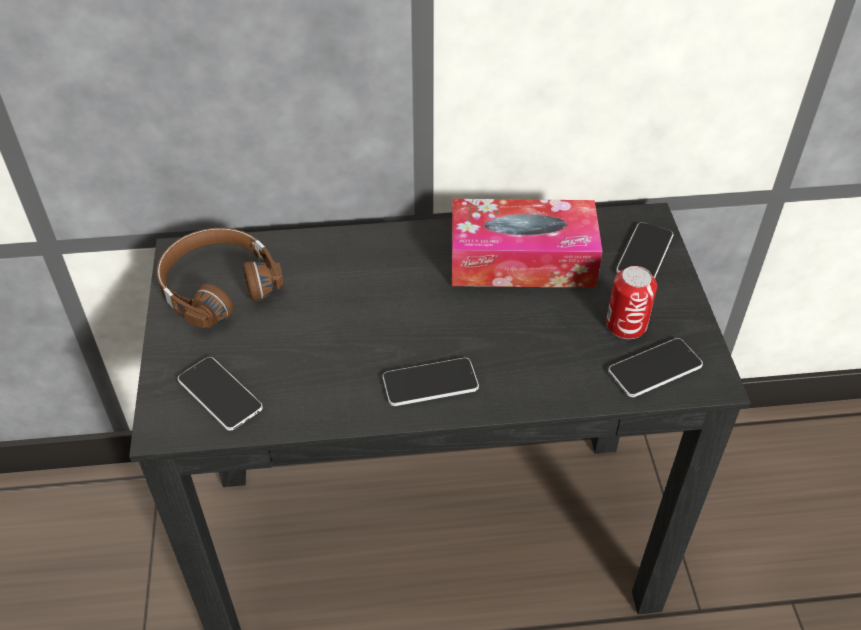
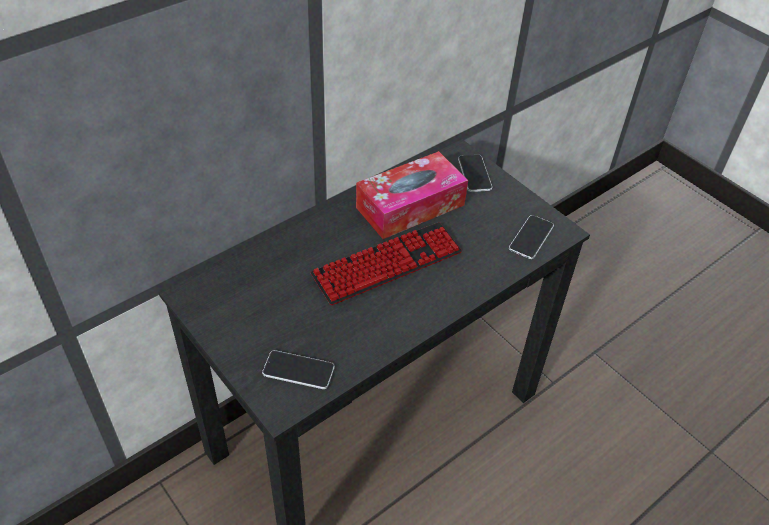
camera: 35 degrees left, 0 degrees up
(218, 286) = (233, 304): brown headphones -> none
(430, 319) = (387, 264): none -> keyboard
(430, 383) = (420, 302): phone -> none
(626, 325) = (497, 219): can -> none

